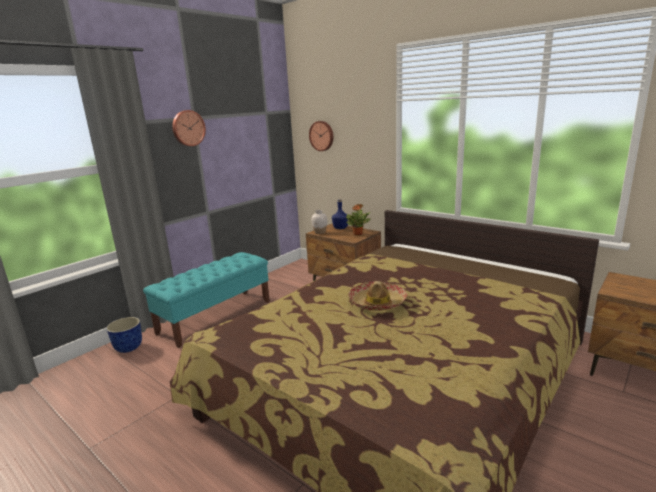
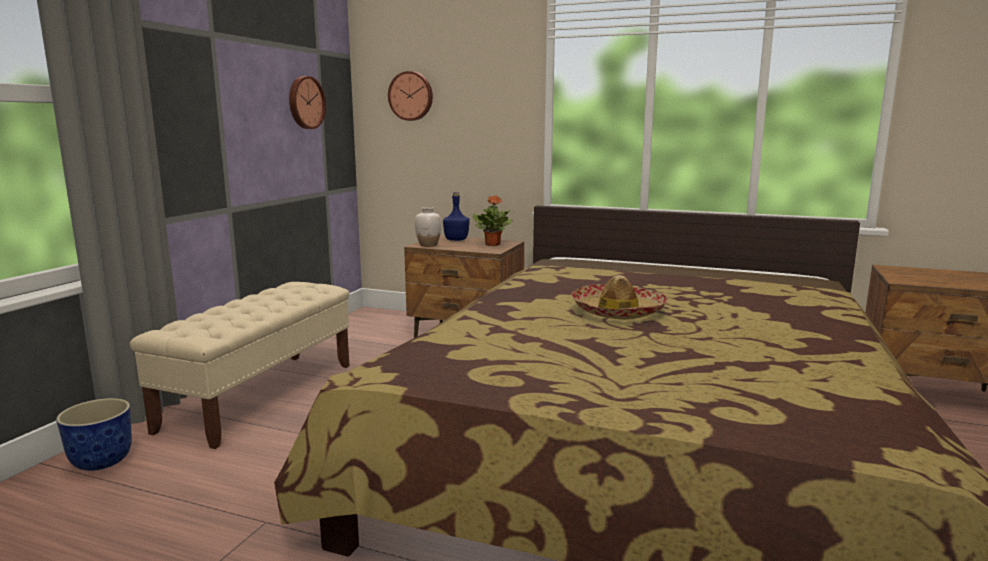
camera: 20 degrees left, 5 degrees down
(188, 128) = (203, 49): wall clock -> wall clock (305, 102)
(216, 316) = (261, 395): turquoise bench -> beige bench

